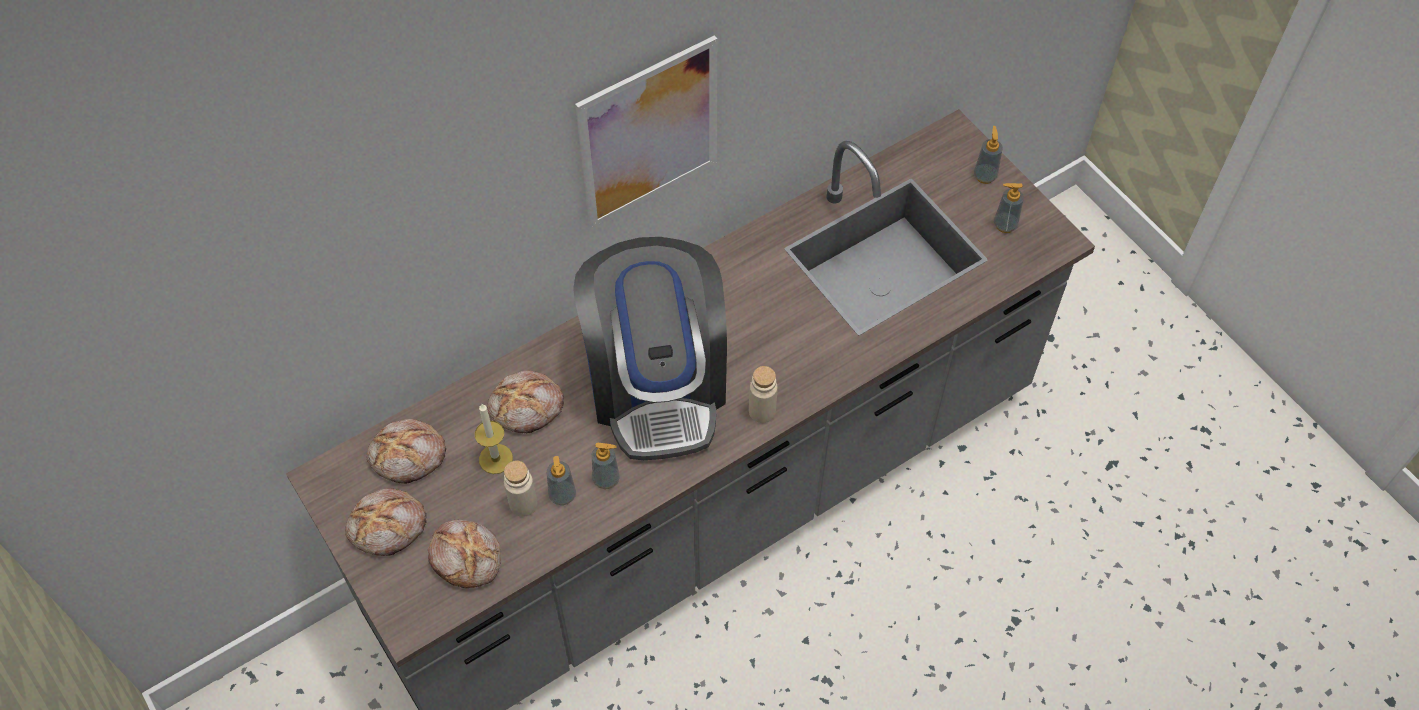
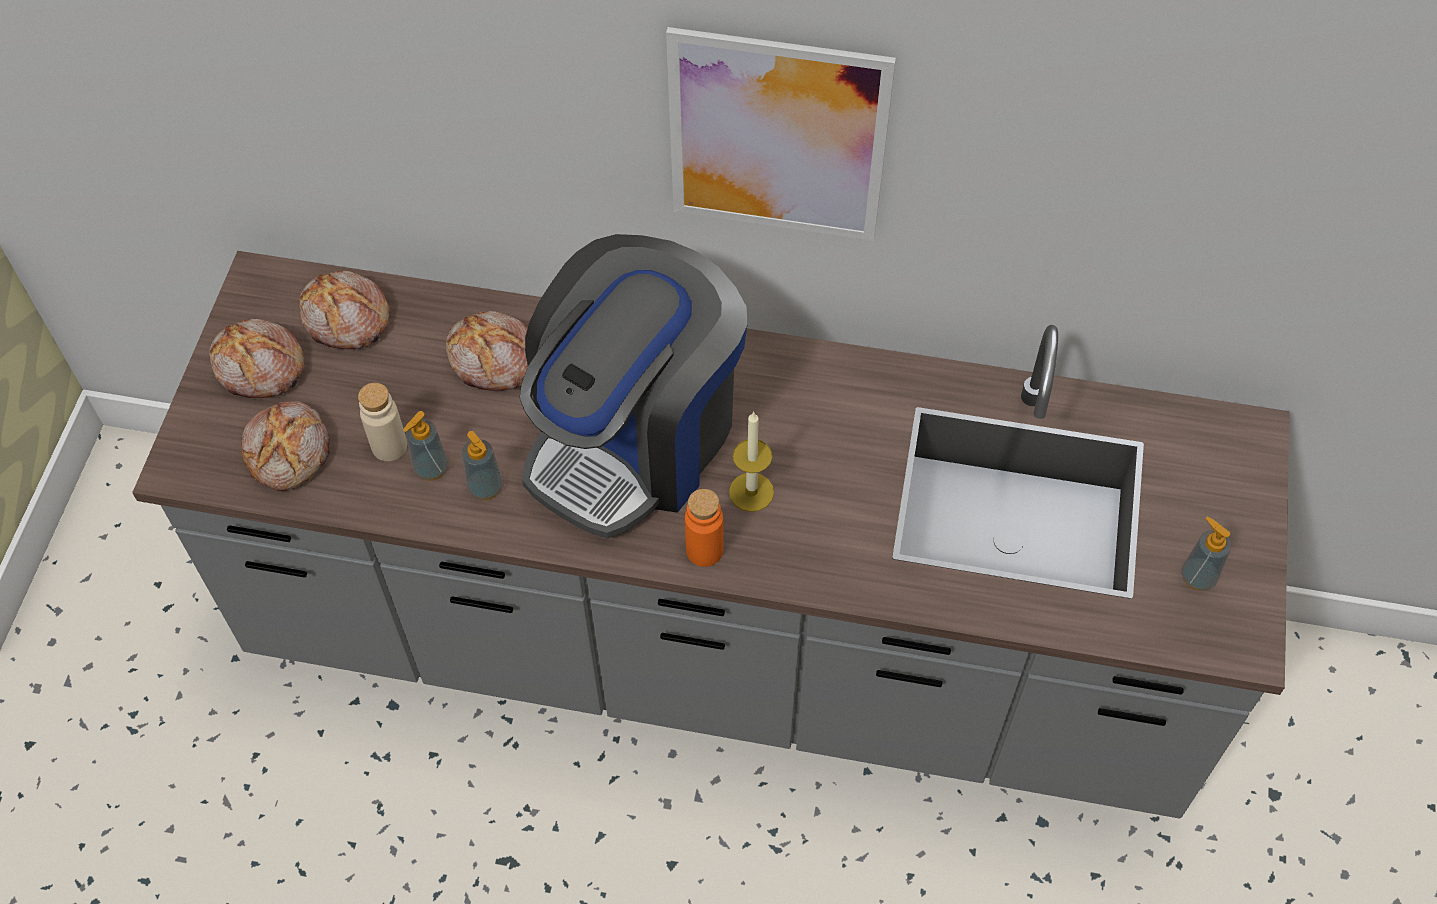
camera: 45 degrees right, 0 degrees up
(495, 459) = (414, 384): candle -> candle (751, 492)
(762, 411) = (704, 550): beige bottle -> orange bottle
(985, 176) = (1235, 506): soap dispenser -> none

